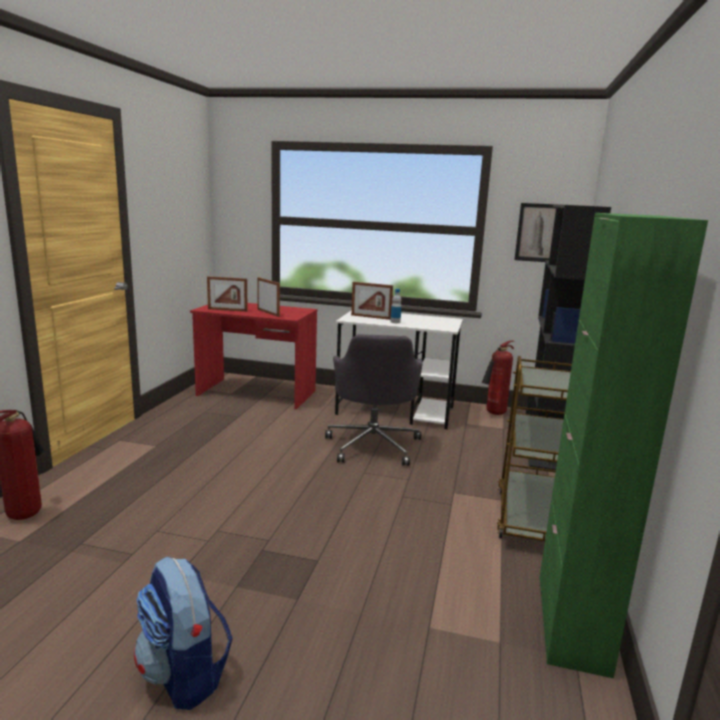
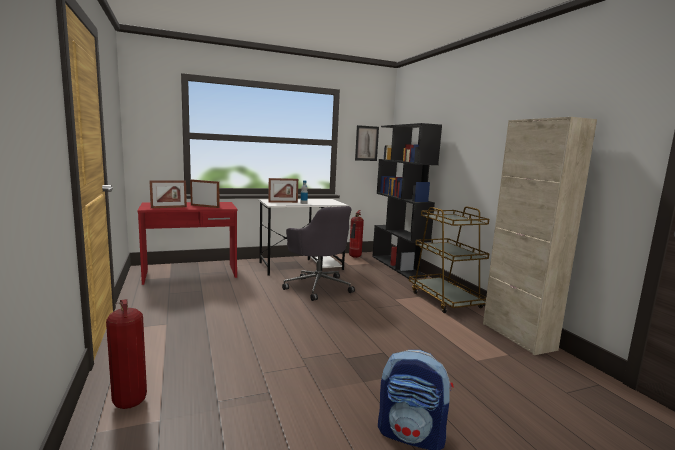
camera: 35 degrees left, 5 degrees down
(571, 622) = (517, 336): green cabinet -> beige cabinet

